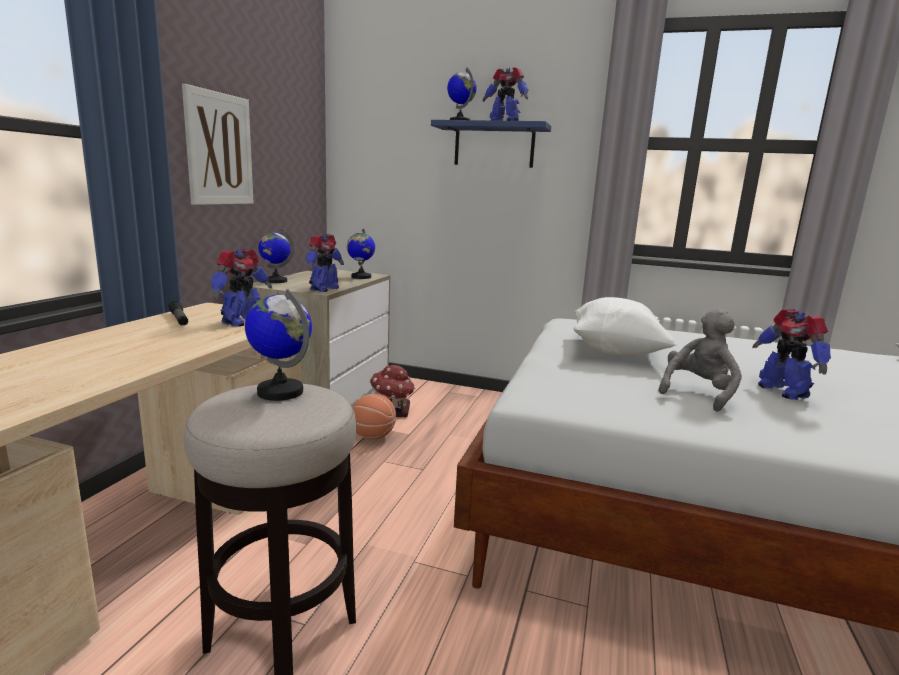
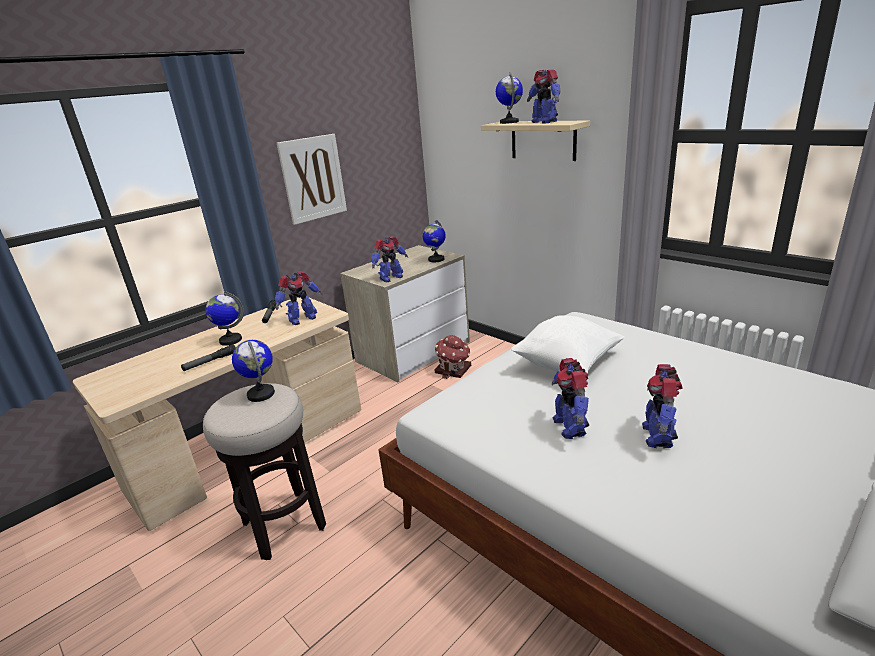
camera: 30 degrees right, 10 degrees up
(128, 366) = (210, 362): none -> flashlight
(275, 281) = (367, 267): globe -> globe (230, 340)
(372, 436) = (424, 392): basketball -> none
(494, 145) = (543, 140): blue shelf -> beige shelf
(698, 393) = (570, 426): grey plush toy -> toy robot

